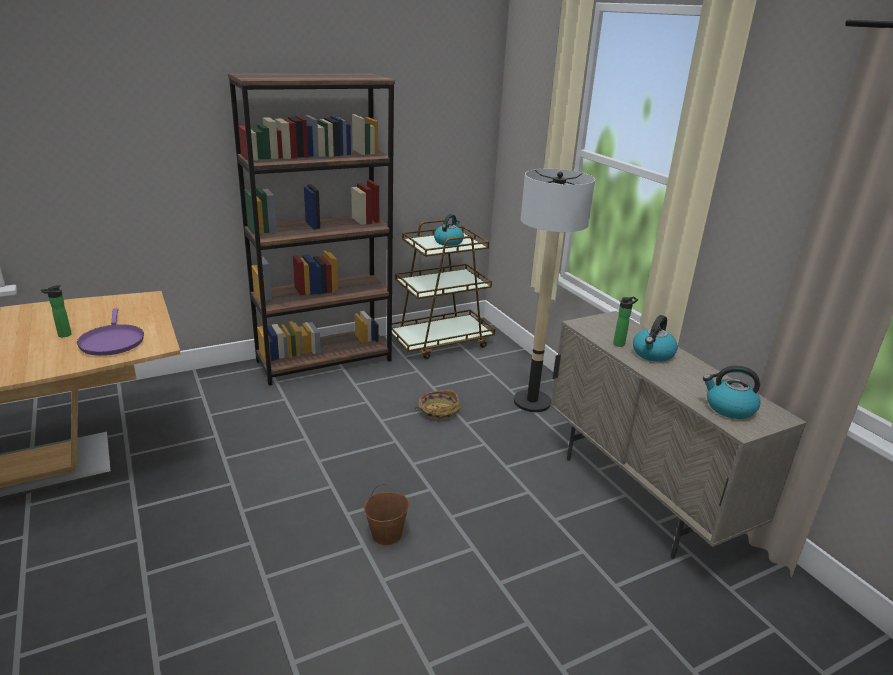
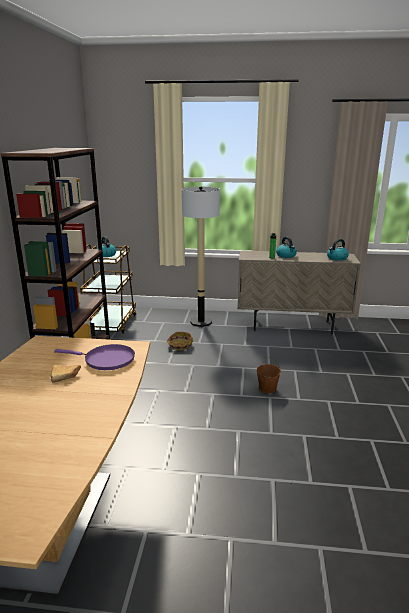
camera: 55 degrees left, 5 degrees down
(62, 335) = (66, 376): bottle -> bread

